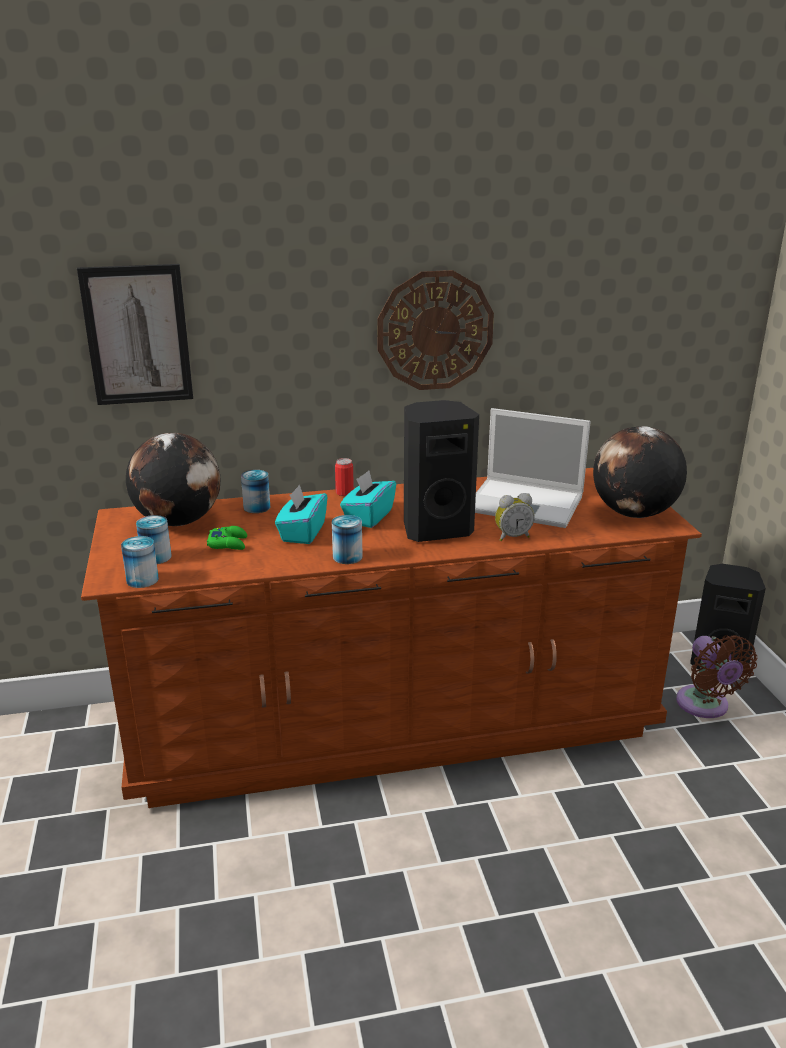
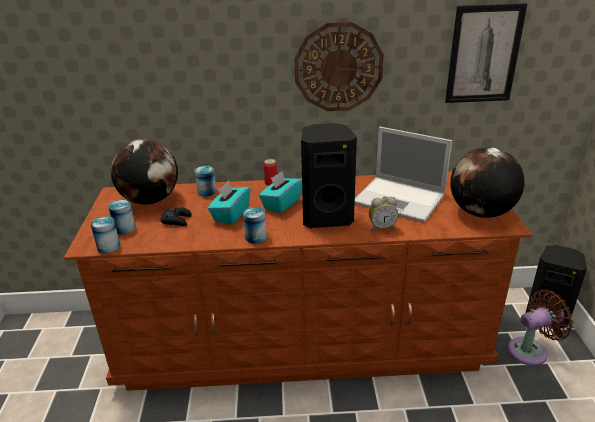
camera: 10 degrees right, 5 degrees up
(137, 335) = (121, 68): picture -> picture (483, 54)
(228, 543) = (177, 220): green game controller -> black game controller
(705, 706) = (531, 350): brown fan -> brown fan turned 105 degrees counterclockwise

